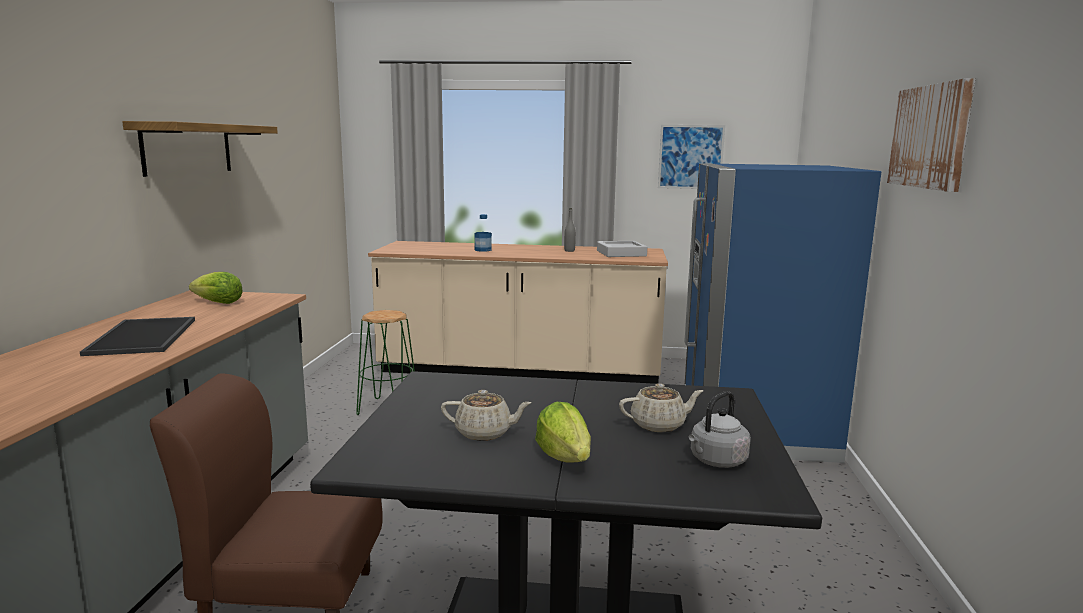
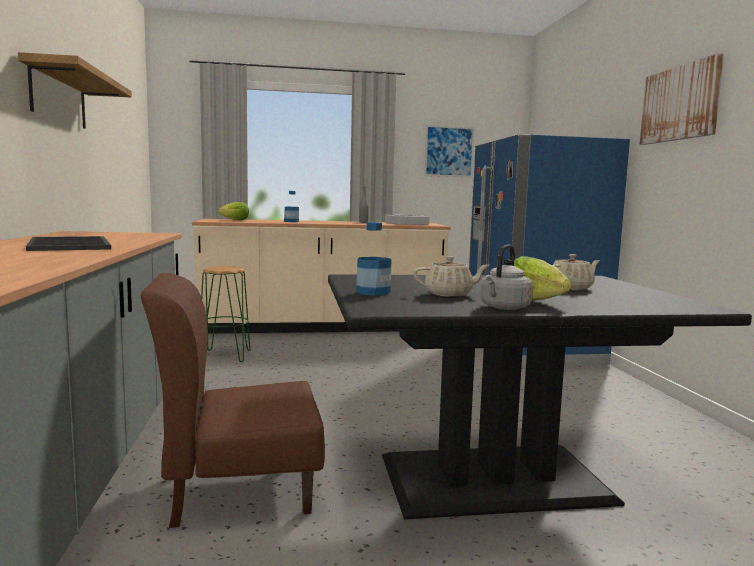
camera: 15 degrees left, 5 degrees down
(218, 303) = (107, 235): lettuce -> lettuce (235, 220)
(403, 422) = (373, 292): none -> bottle
(716, 461) = (641, 299): grey kettle -> grey kettle (504, 308)

